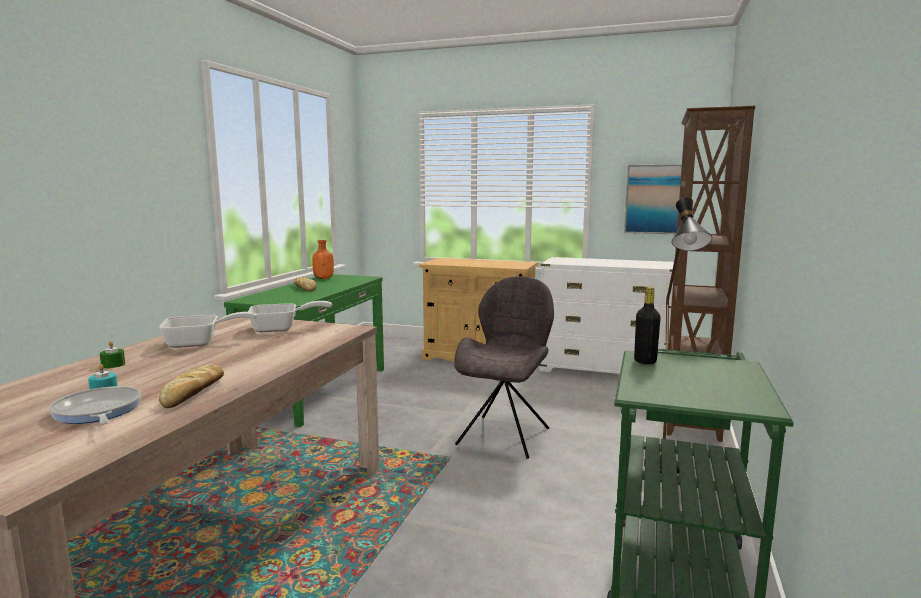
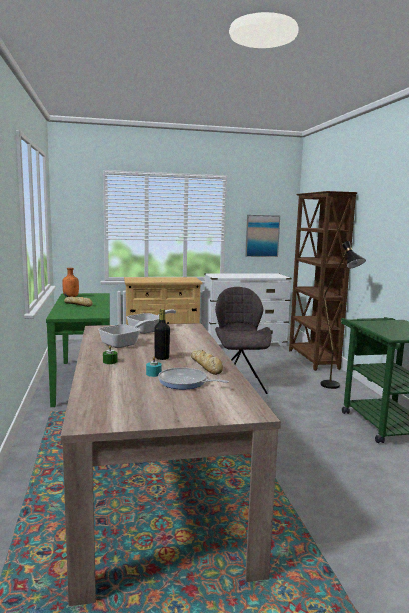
camera: 30 degrees left, 0 degrees up
(645, 361) = (367, 324): black bottle -> black bottle (161, 358)

